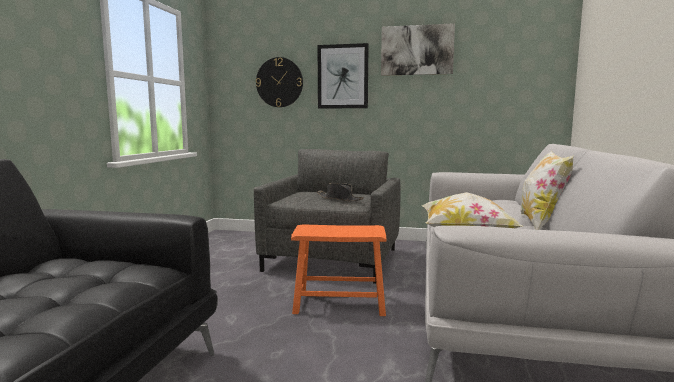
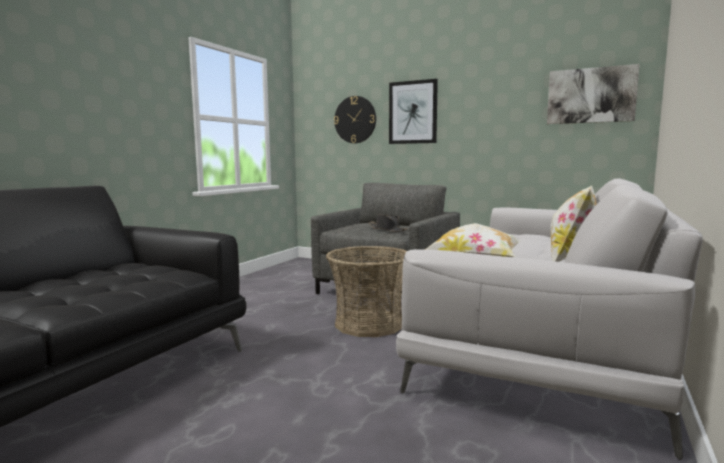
camera: 15 degrees right, 0 degrees up
(339, 303) = (369, 324): orange stool -> basket
(417, 50) = (485, 83): picture -> picture (591, 95)

